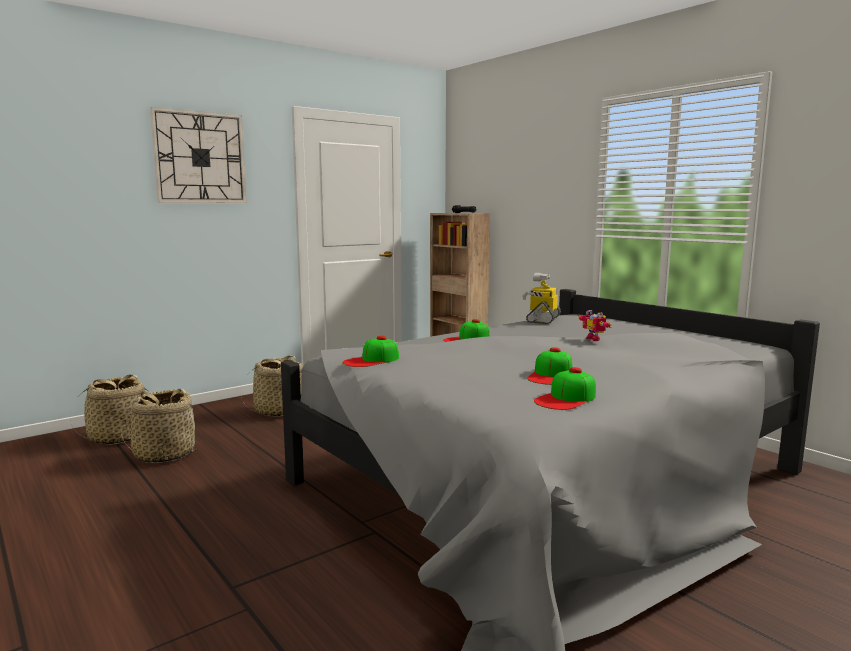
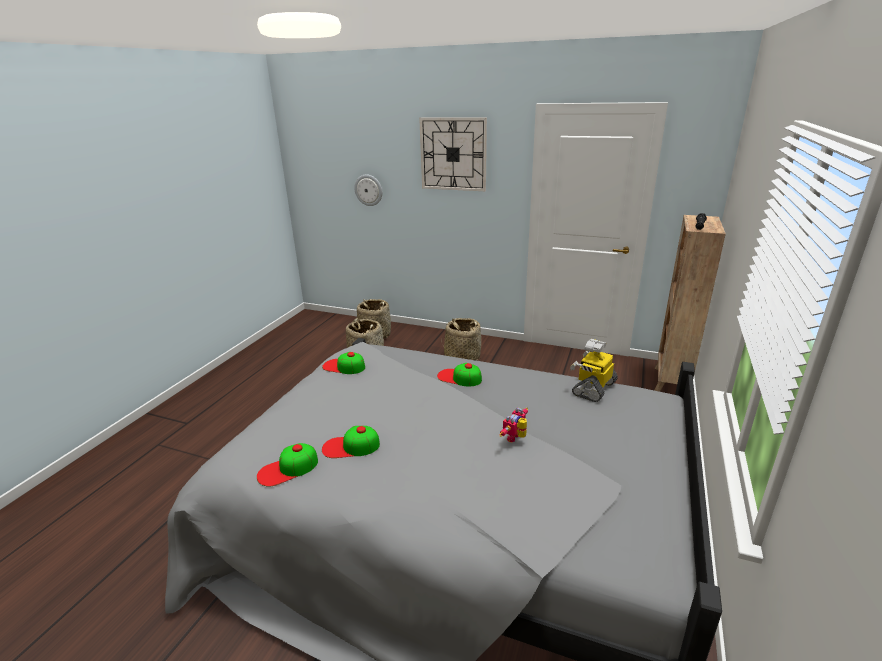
camera: 60 degrees right, 15 degrees up
(59, 210) = (368, 190): none -> wall clock
(542, 319) = (593, 388): toy robot -> toy robot turned 45 degrees counterclockwise
(566, 398) = (288, 469): cap -> cap turned 45 degrees counterclockwise

